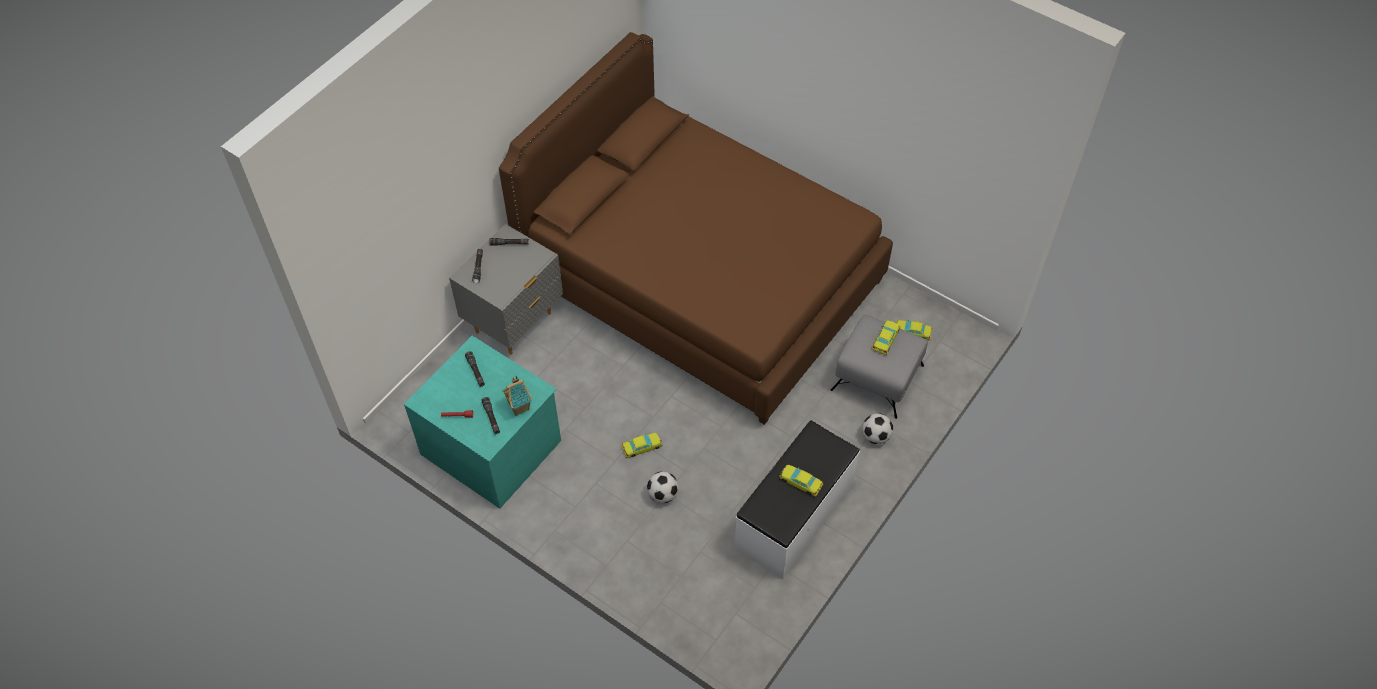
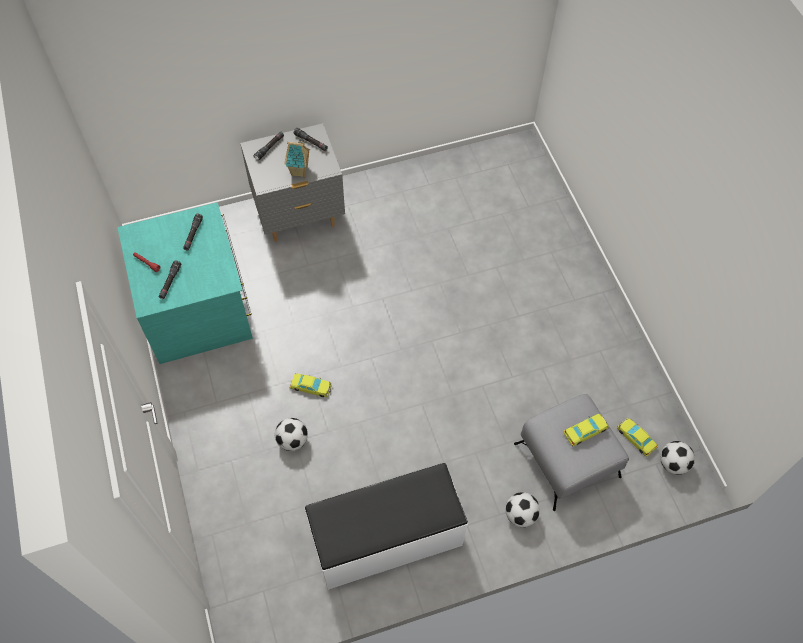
camera: 35 degrees right, 5 degrees up
(520, 407) = (200, 287): toy house -> toy house (300, 171)
(701, 279) = (481, 272): brown bed -> none
(800, 481) = (386, 516): yellow toy car -> none
(950, 333) = (673, 463): none -> football

